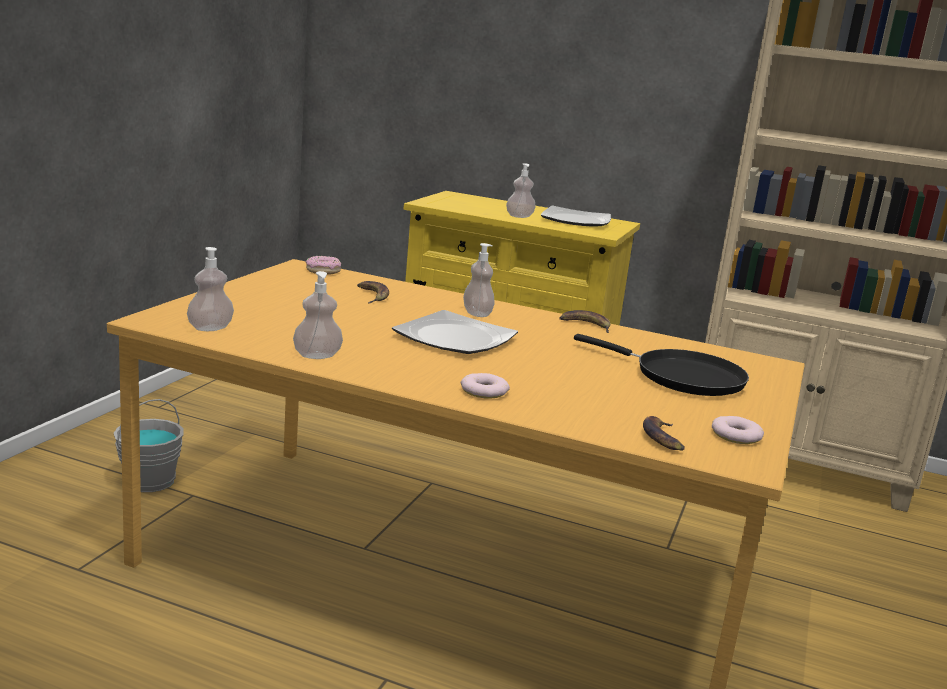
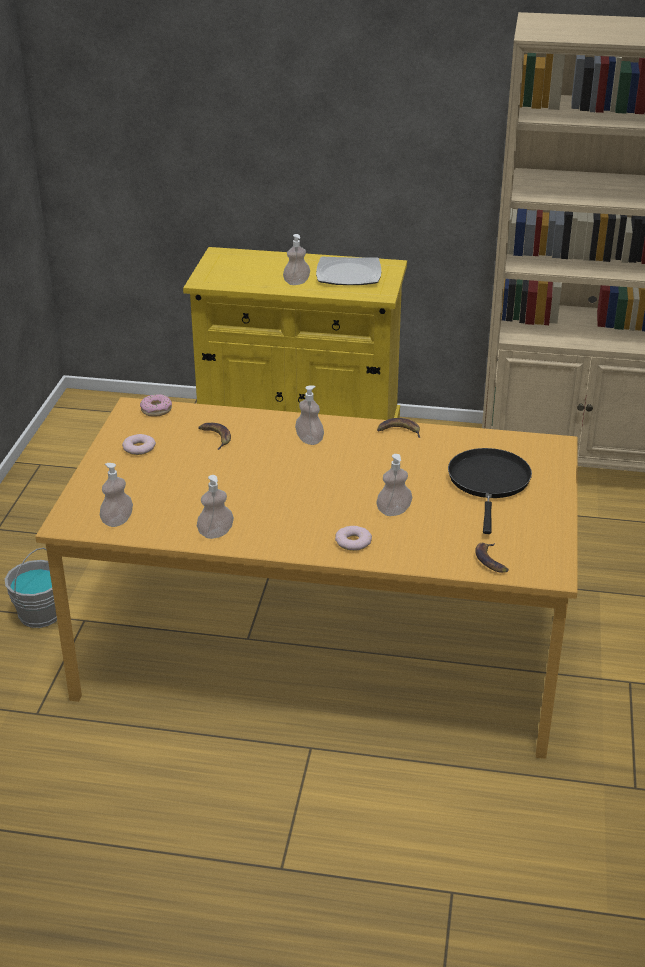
camera: 10 degrees left, 15 degrees up
(455, 338) = (306, 480): plate -> none
(549, 377) = (393, 511): none -> soap dispenser
(681, 377) = (489, 483): black frying pan -> black frying pan turned 105 degrees counterclockwise
(735, 435) = (539, 543): donut -> donut (139, 448)

